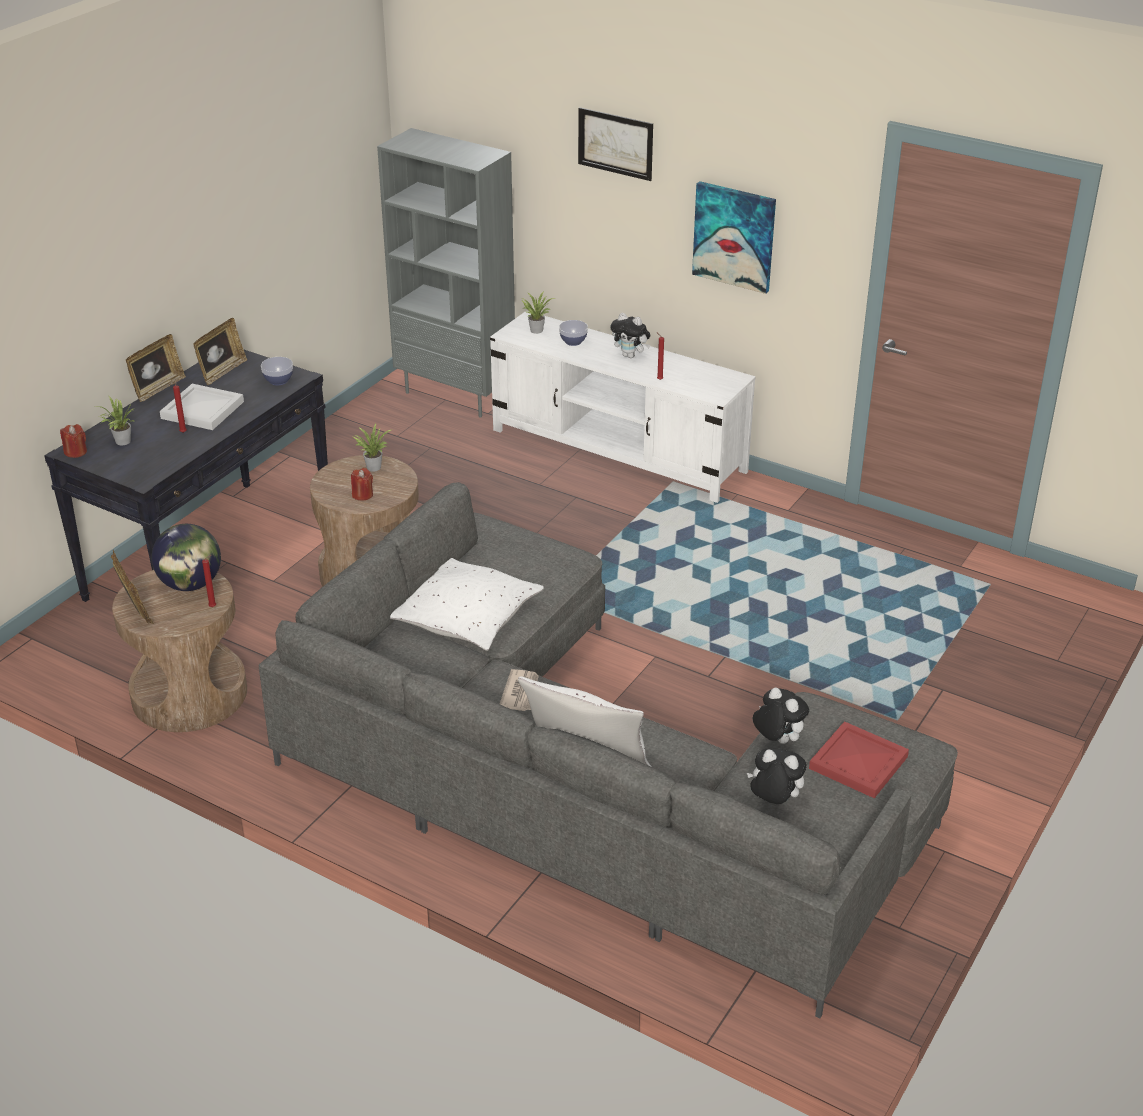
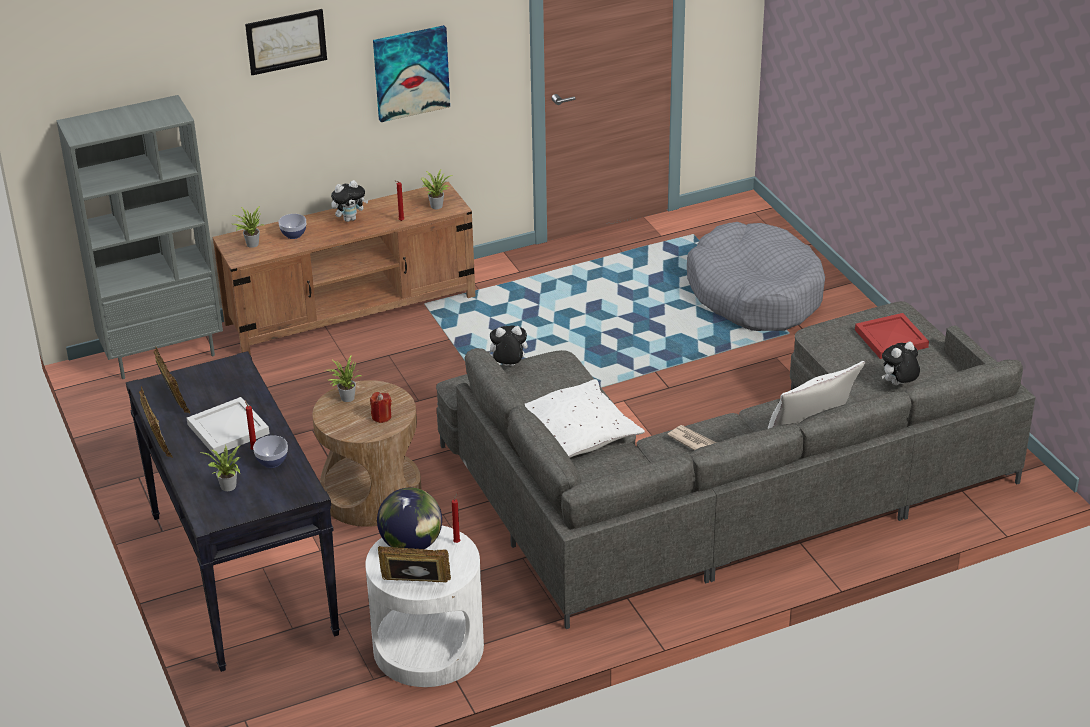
camera: 55 degrees left, 0 degrees up
(76, 452) = (214, 517): red candle -> none
(189, 694) = (428, 647): brown side table -> white side table
(278, 381) = (229, 375): bowl -> bowl (272, 461)
(619, 451) = (352, 310): white tv stand -> brown tv stand
(707, 386) = (436, 205): none -> potted plant
(777, 740) = (841, 359): plush toy -> plush toy (508, 366)
(939, 668) = (755, 294): none -> grey dog bed

